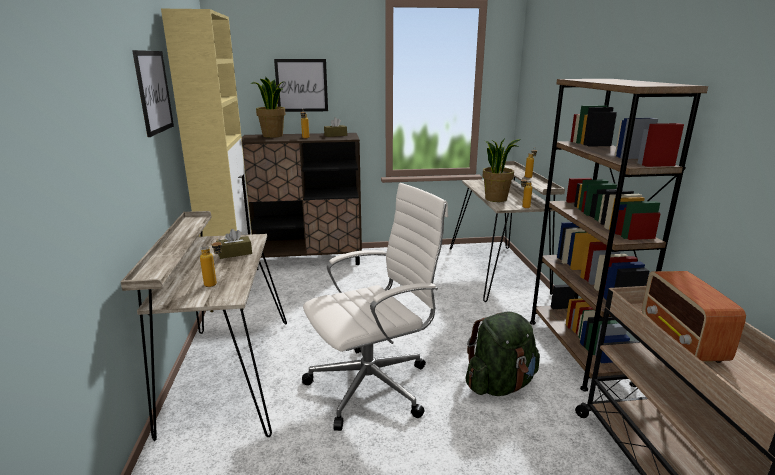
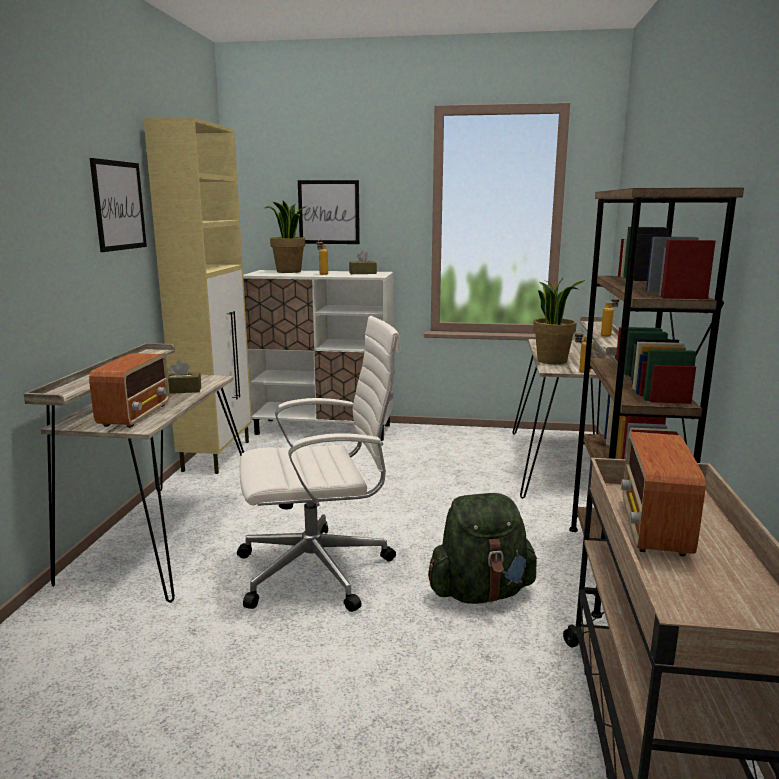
camera: 15 degrees right, 5 degrees down
(215, 284) = (136, 415): bottle -> radio
(308, 260) = (324, 429): brown cabinet -> white cabinet

